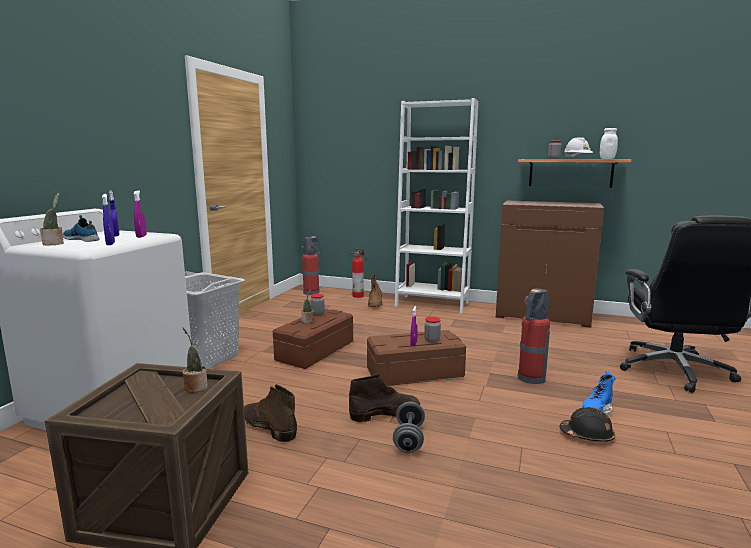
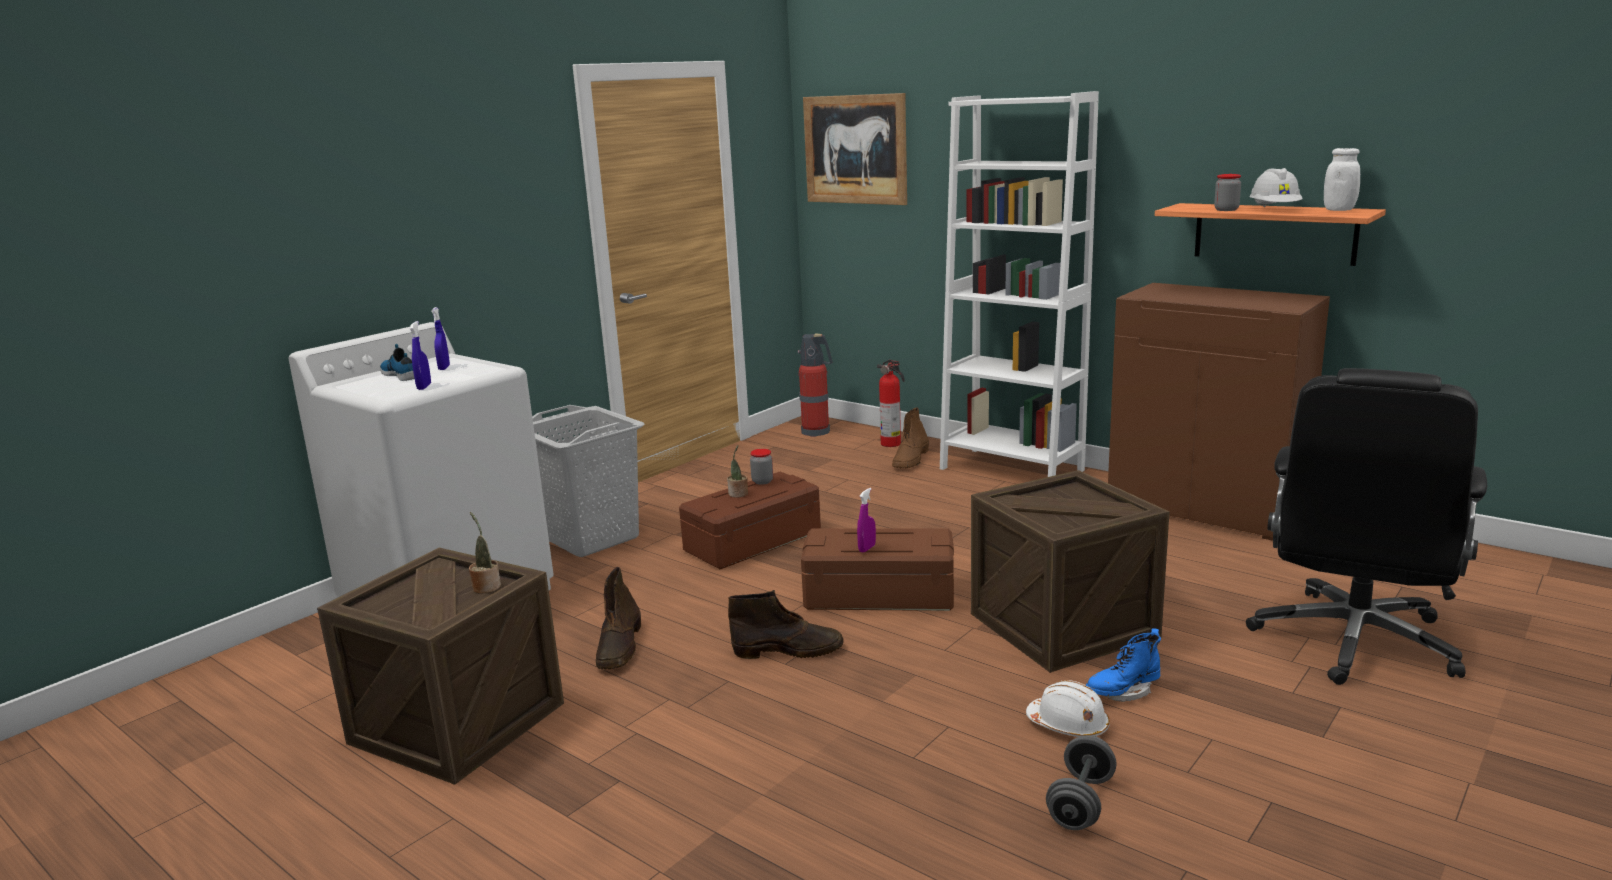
camera: 20 degrees right, 5 degrees up
(54, 244) = (364, 383): potted plant -> none
(141, 236) = (471, 371): purple spray bottle -> none
(267, 426) = (619, 647): brown boot -> brown boot turned 150 degrees counterclockwise
(333, 134) = (855, 149): none -> picture
(409, 439) = (794, 691): grey dumbbell -> grey dumbbell (1080, 803)
(432, 340) = (901, 545): jar -> none
(530, 378) = (1063, 625): fire extinguisher -> crate
(587, 435) = (1068, 725): black hard hat -> white hard hat

